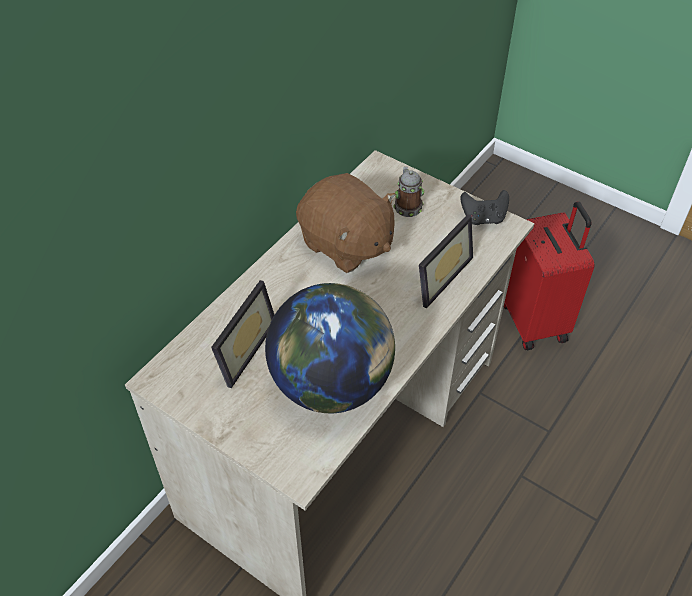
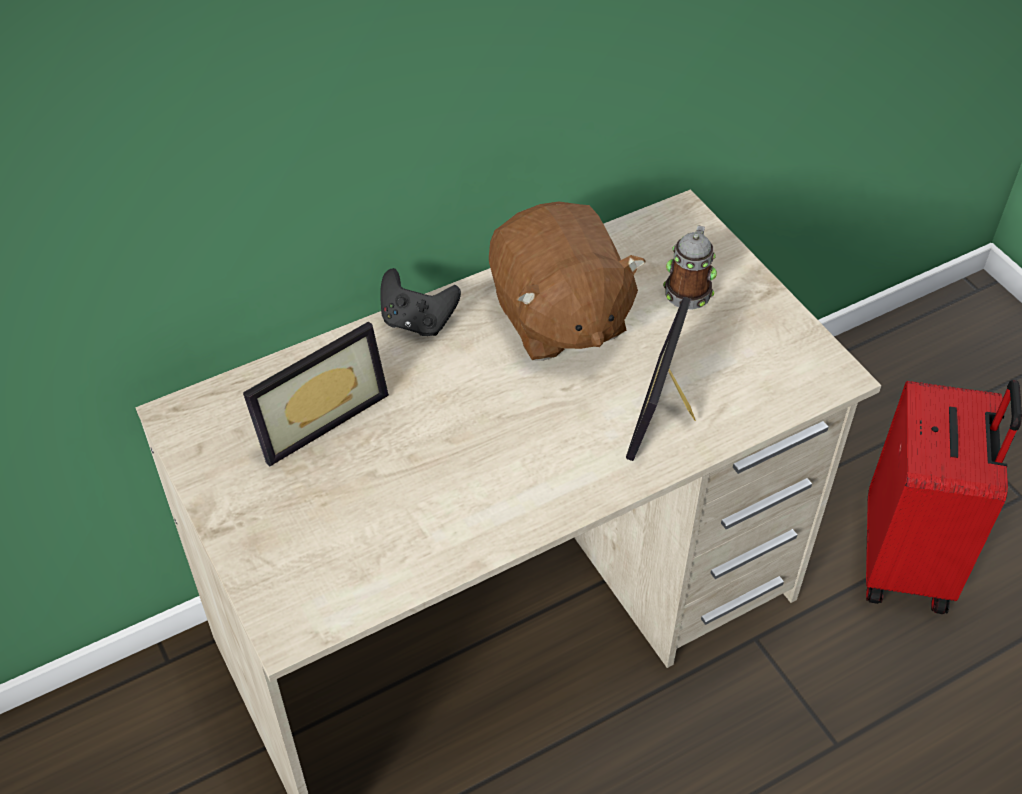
camera: 25 degrees right, 0 degrees up
(332, 384) = (413, 515): globe -> none
(437, 275) = (670, 412): picture frame -> picture frame turned 135 degrees clockwise
(483, 218) = (799, 349): black game controller -> black game controller (417, 321)

